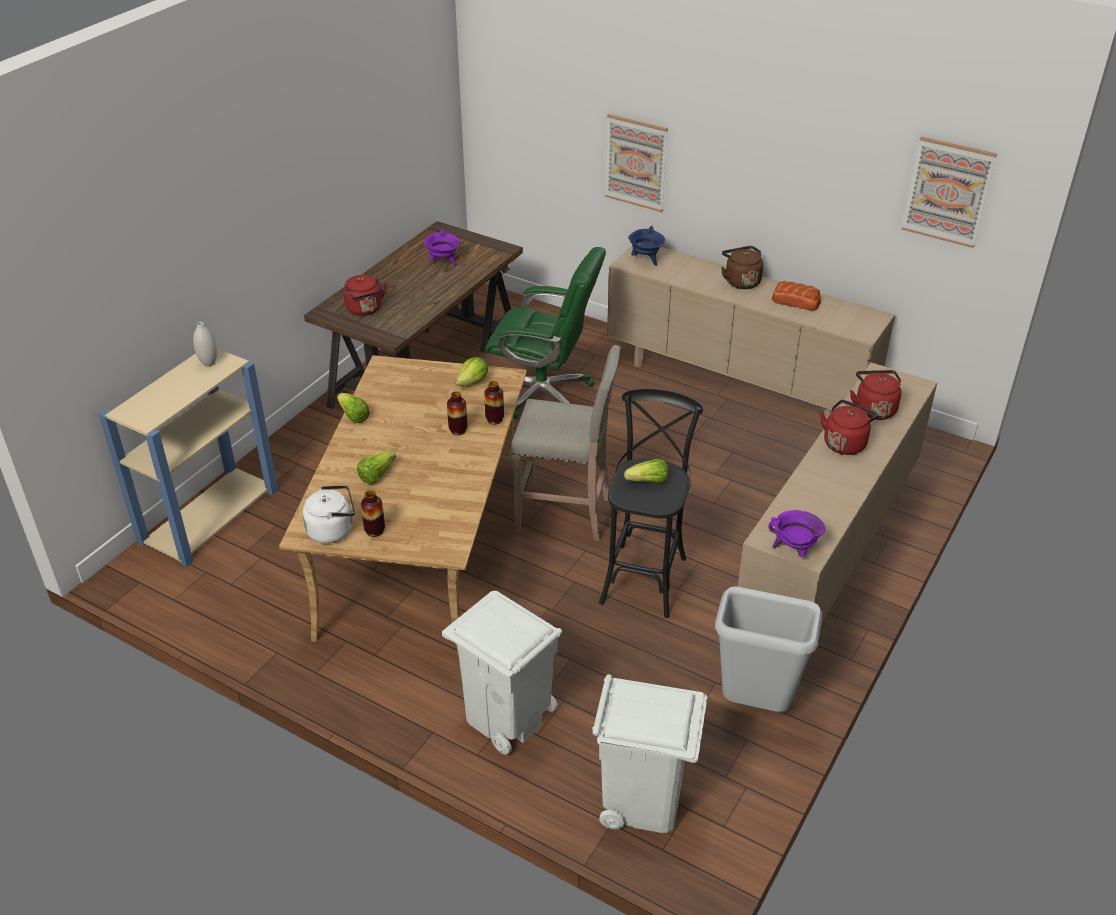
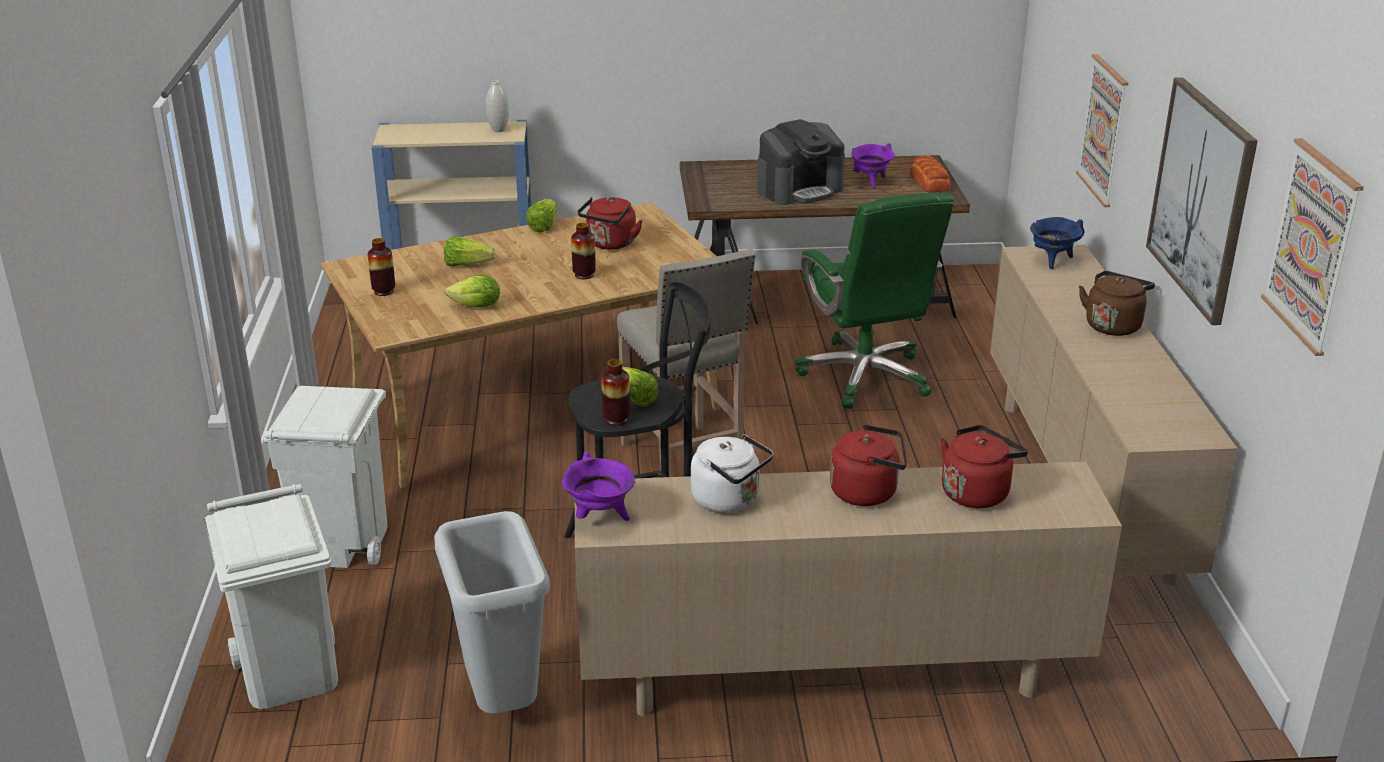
camera: 55 degrees right, 10 degrees down
(333, 530) = (365, 275): white kettle -> white kettle (729, 500)
(365, 310) = (729, 180): red kettle -> red kettle (610, 244)
(420, 292) = (799, 190): none -> coffee machine
(473, 382) = (673, 256): lettuce -> lettuce (477, 307)
(494, 419) = (625, 285): vase -> vase (616, 419)
(795, 301) = (1134, 371): bread -> bread (929, 182)
(800, 186) = (1201, 198): none -> picture

